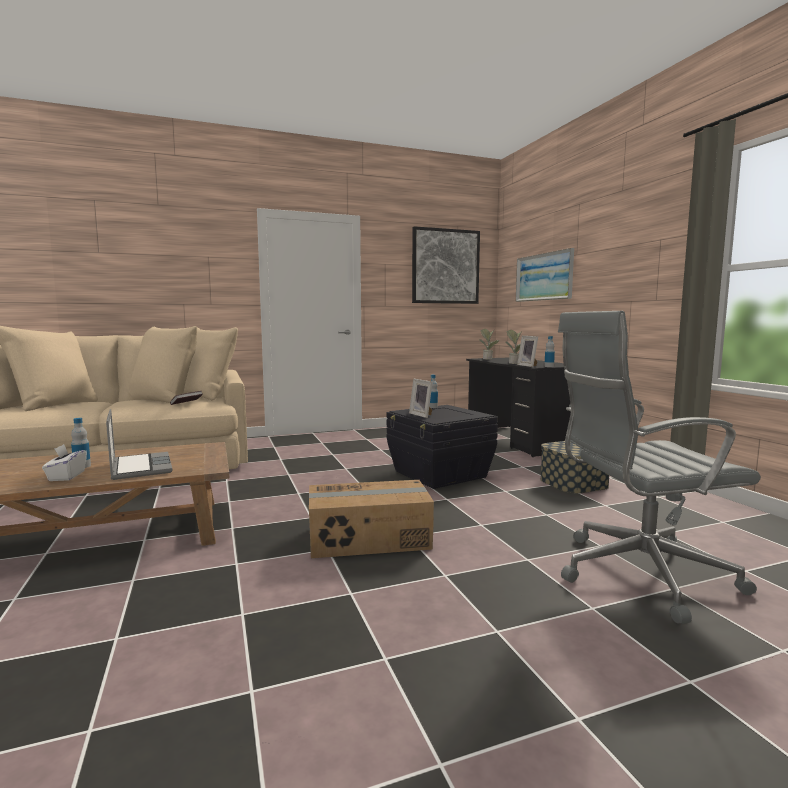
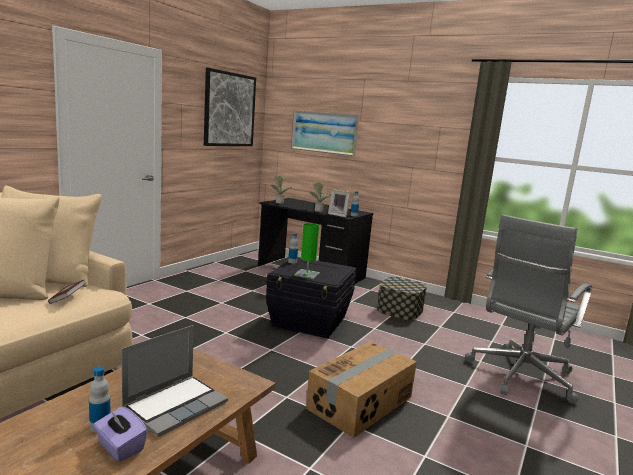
camera: 40 degrees left, 5 degrees up
(66, 476) = (120, 447): white tissue box -> purple tissue box
(140, 467) = (176, 405): laptop -> laptop turned 105 degrees clockwise
(422, 415) = (307, 274): picture frame -> green table lamp

